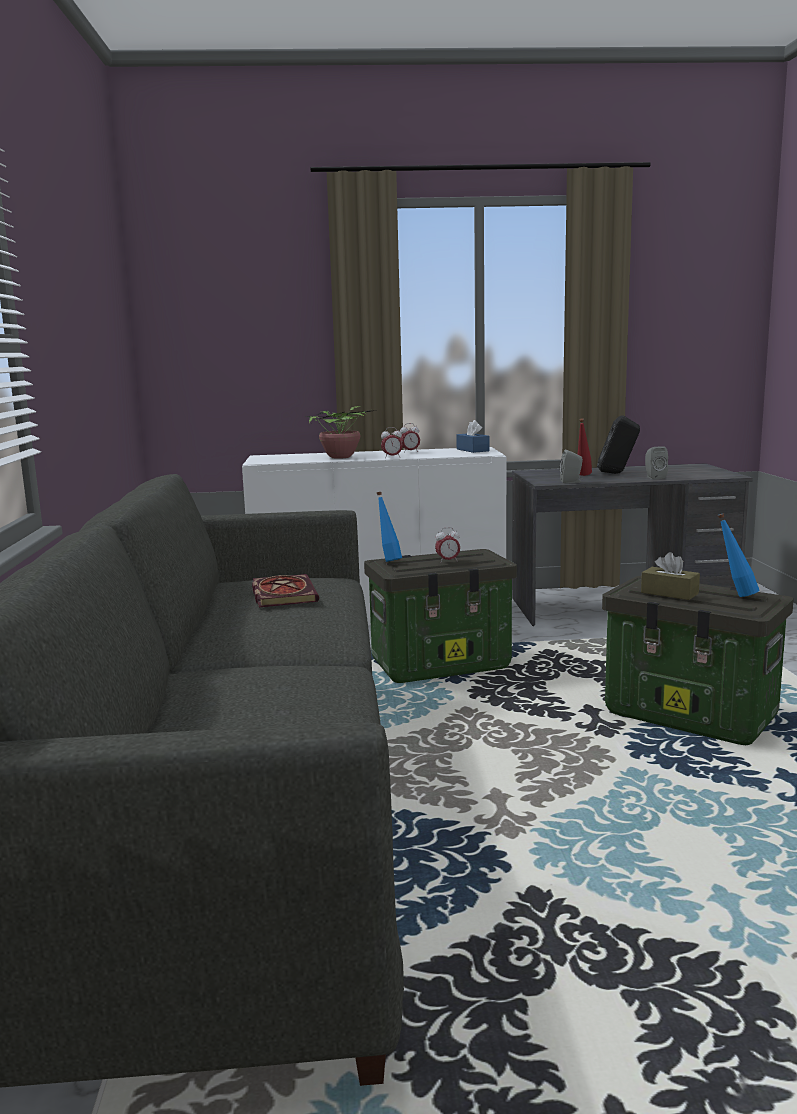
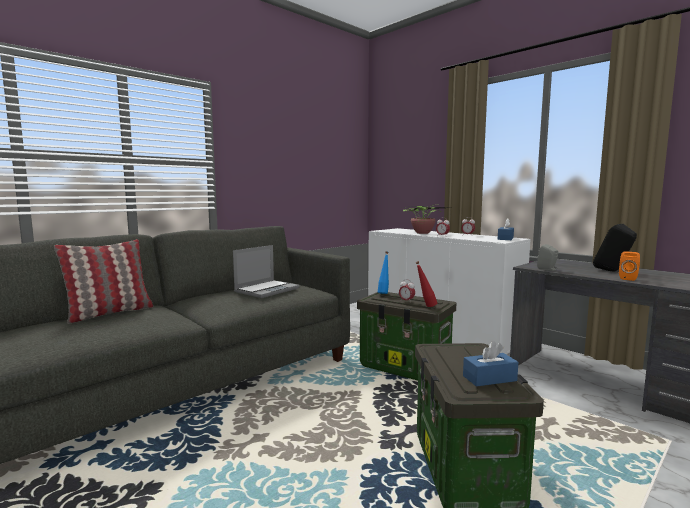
camera: 50 degrees right, 5 degrees down
(193, 701) = (109, 313): none -> pillow
(282, 594) = (267, 290): book -> laptop
(583, 475) = (577, 268): red bottle -> red bottle (425, 306)
(654, 477) = (628, 278): grey speaker -> orange speaker
(669, 593) = (450, 358): brown tissue box -> none
(735, 595) = (489, 378): blue bottle -> blue tissue box

